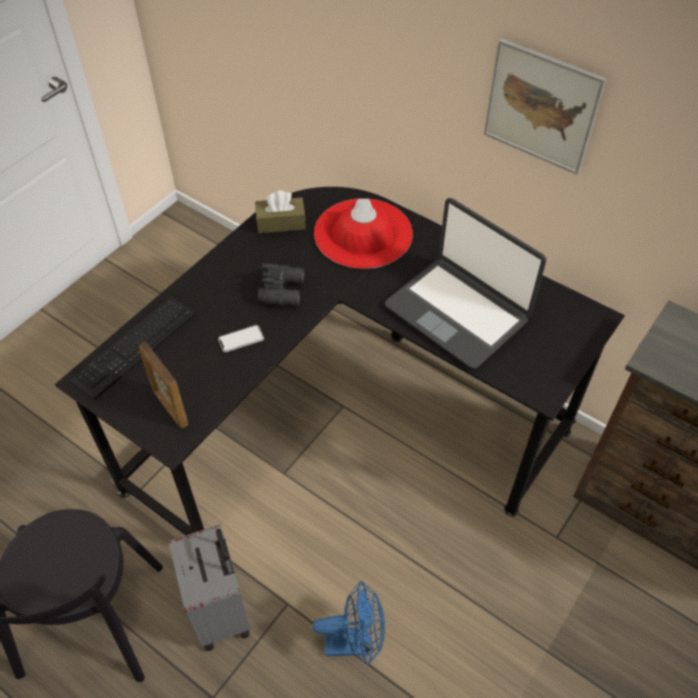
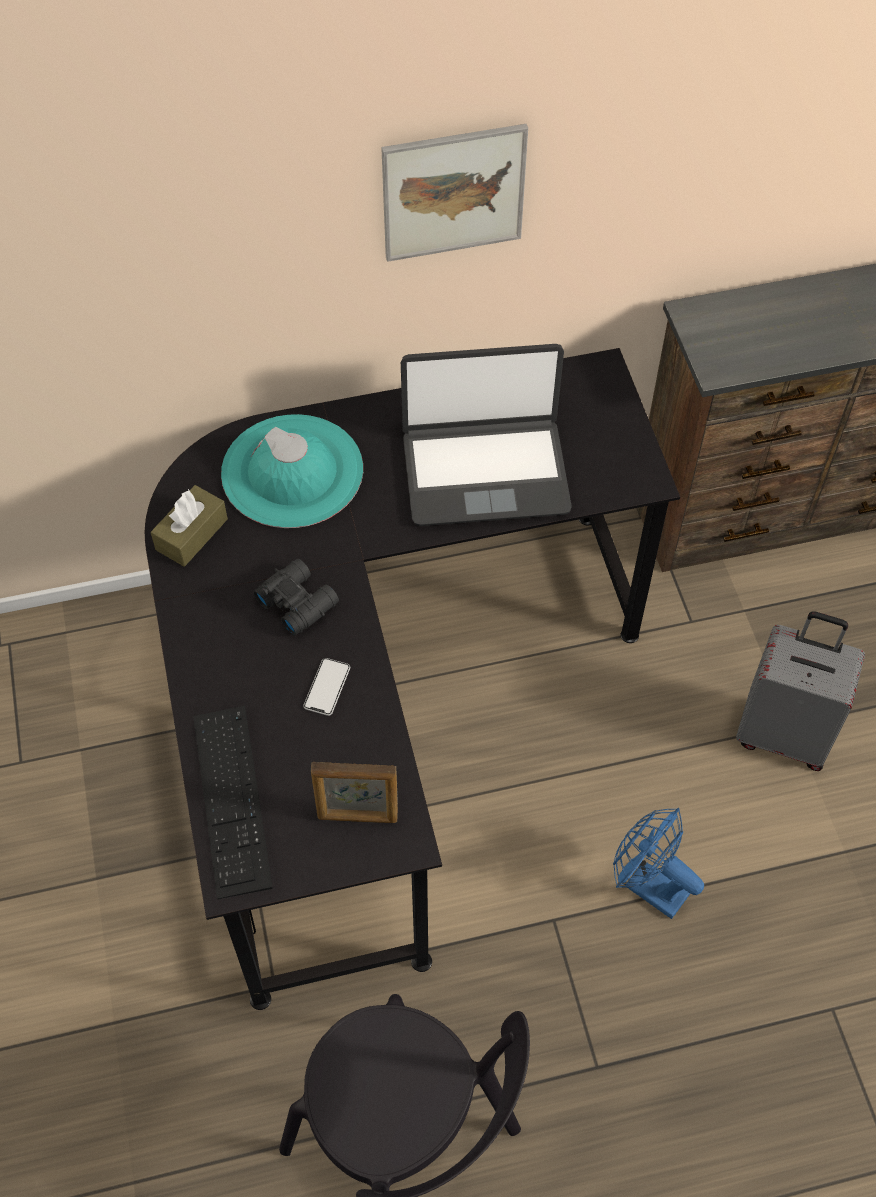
camera: 50 degrees left, 5 degrees up
(222, 611) = (506, 991): grey suitcase -> grey suitcase (784, 733)
(354, 642) = (647, 885): blue fan -> blue fan turned 90 degrees counterclockwise
(363, 233) = (292, 471): red hat -> turquoise hat

